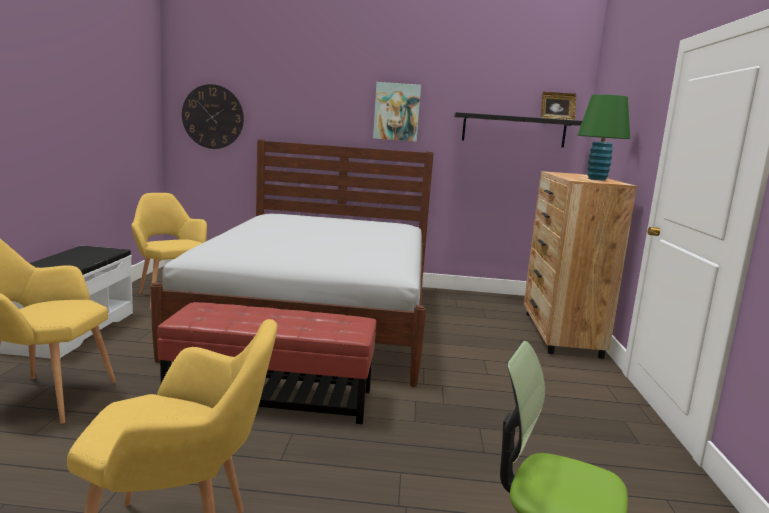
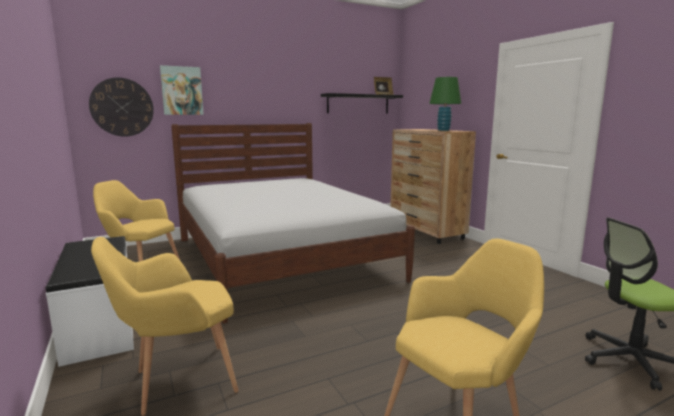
camera: 30 degrees left, 0 degrees up
(271, 396) = (344, 316): red ottoman -> none
(396, 112) = (280, 95): picture -> picture (182, 91)

